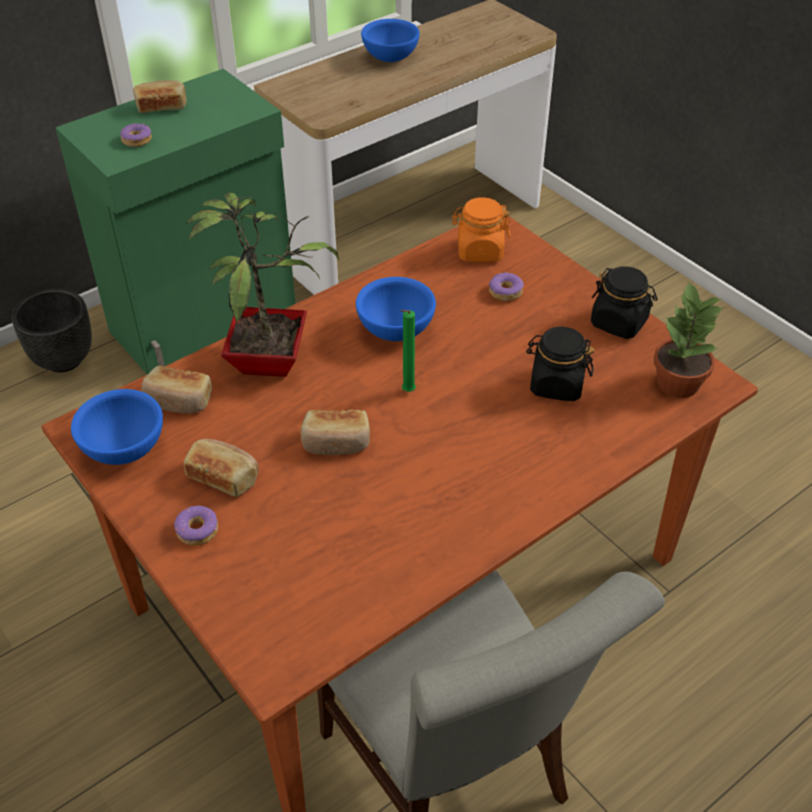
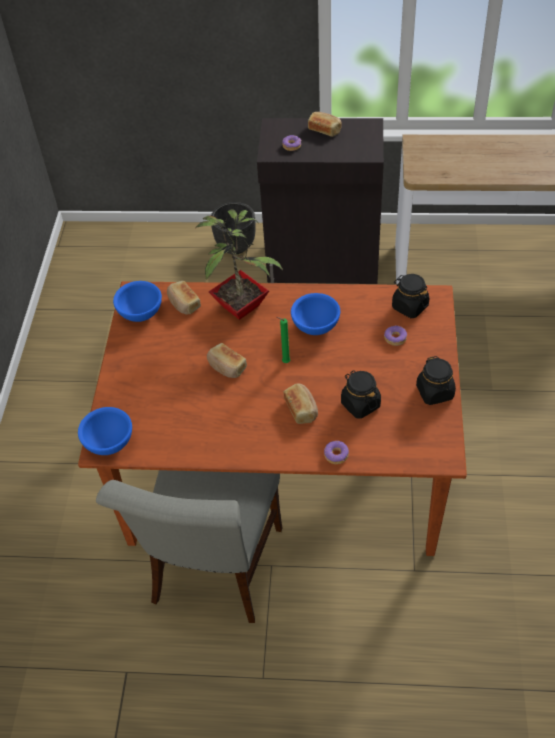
camera: 45 degrees right, 5 degrees up
(198, 531) = (132, 370): donut -> donut (336, 455)
(206, 322) = (323, 264): green cabinet -> black cabinet
(224, 476) = (165, 352): bread -> bread (301, 409)
(390, 57) = (502, 151): blue bowl -> blue bowl (109, 442)
(479, 251) = (409, 306): orange jar -> black jar
(676, 383) = (423, 443): potted plant -> none

